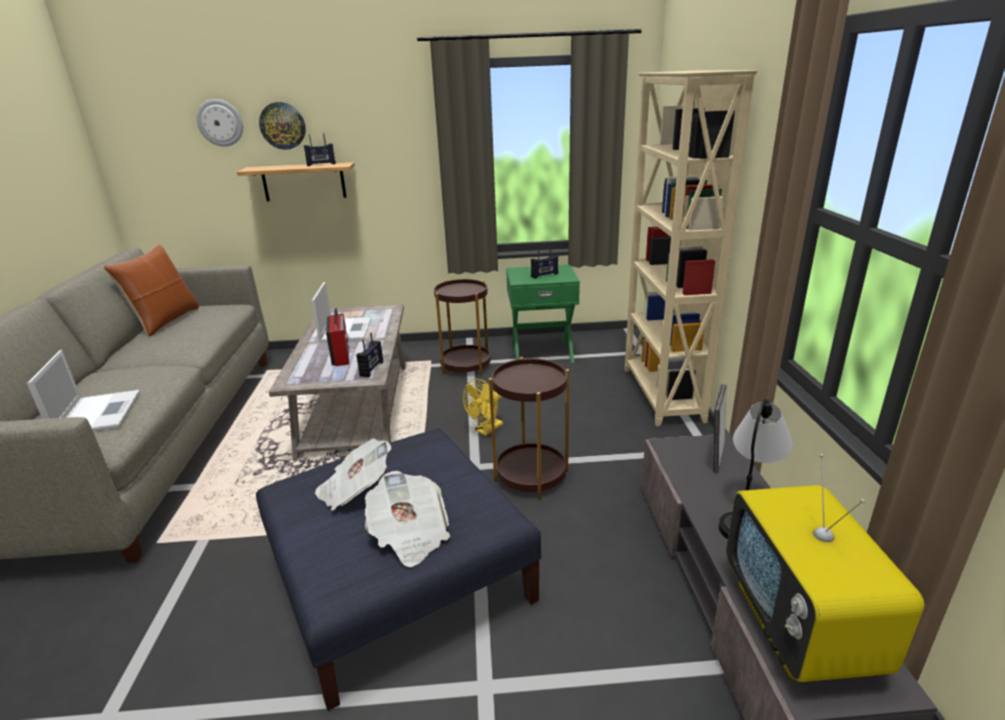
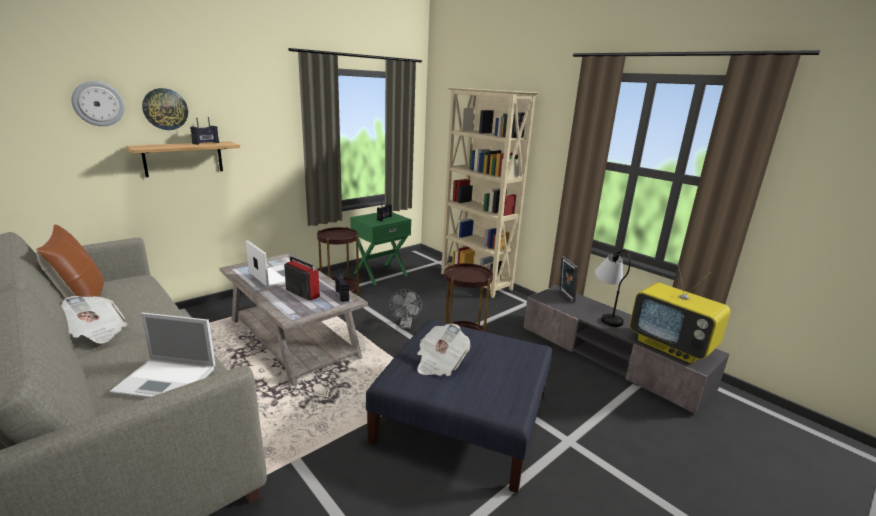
camera: 40 degrees left, 5 degrees down
(98, 413) = (167, 380): laptop -> laptop turned 150 degrees clockwise
(409, 535) = (504, 371): newspaper -> newspaper (95, 332)
(486, 430) = (405, 326): yellow fan -> grey fan

